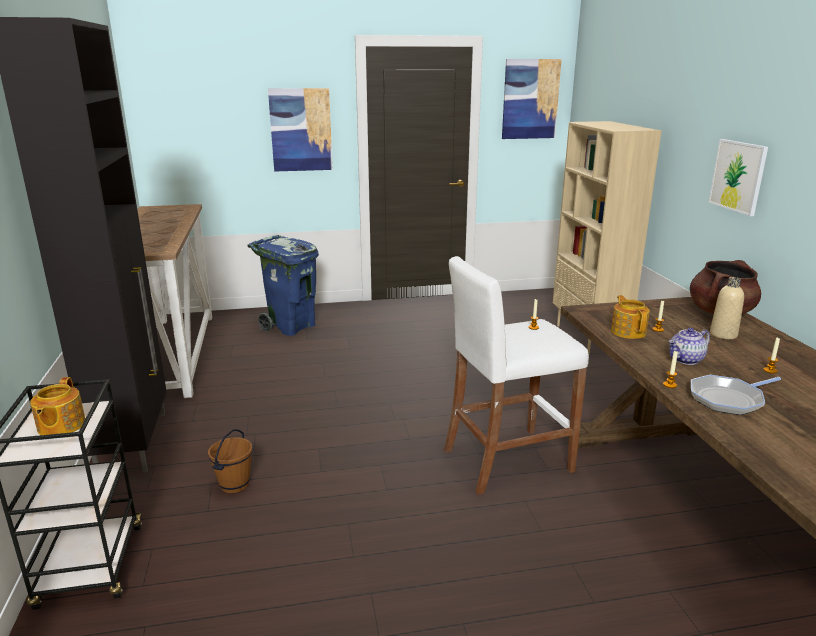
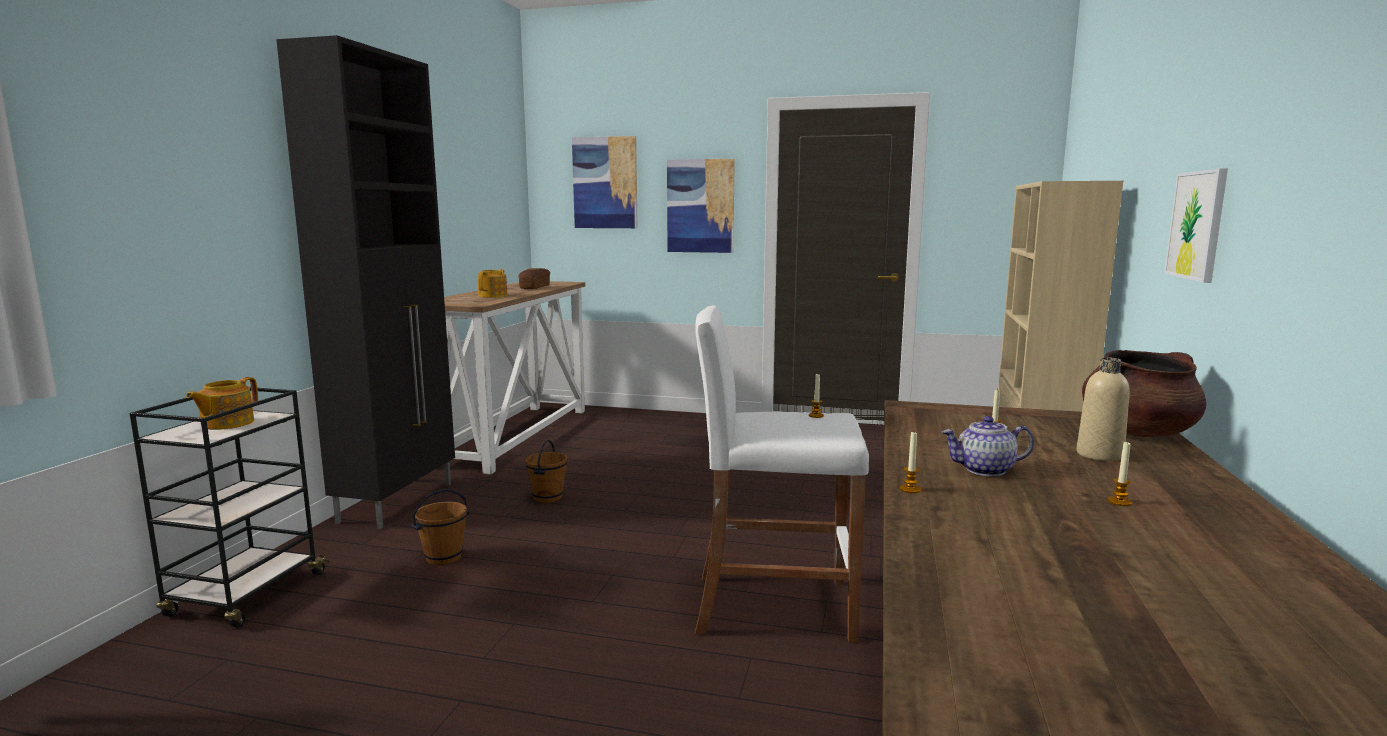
camera: 25 degrees right, 10 degrees down
(170, 217) = (535, 287): none -> bread
(265, 409) = (548, 498): none -> brown bucket
(291, 326) = (656, 430): blue trash can -> none
(530, 99) = (998, 171): picture -> picture (605, 183)
(628, 331) = (941, 432): teapot -> teapot (493, 296)
(728, 399) = (983, 518): frying pan -> none

